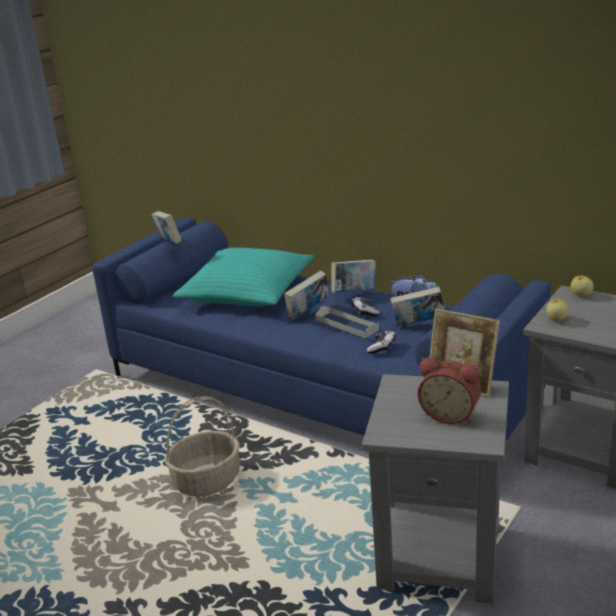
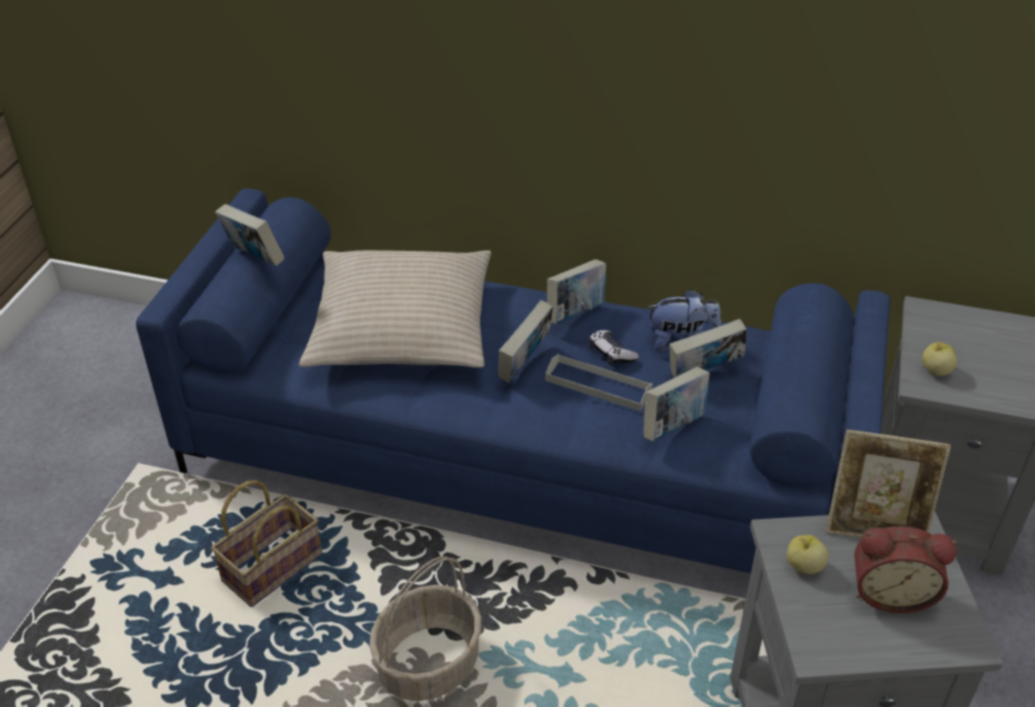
camera: 20 degrees left, 15 degrees up
(143, 423) = (273, 565): none -> basket
(247, 291) = (401, 328): turquoise pillow -> beige pillow
(382, 347) = (673, 427): game controller -> book
(581, 295) = (942, 315): apple -> apple (804, 566)

